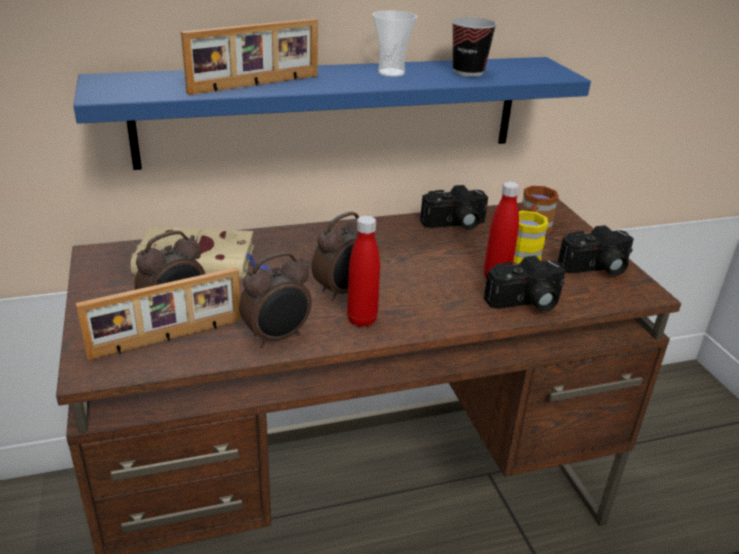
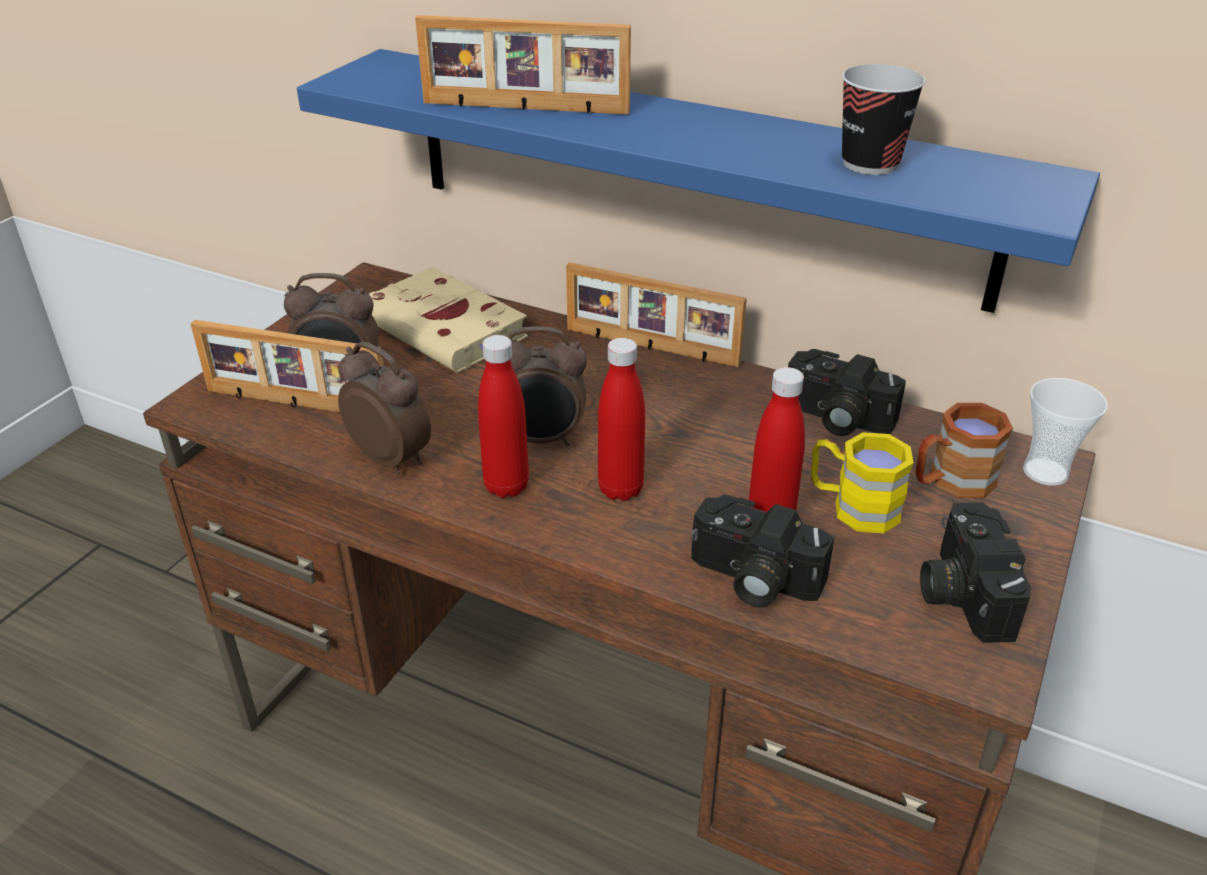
camera: 45 degrees right, 5 degrees up
(278, 337) = (392, 458): alarm clock -> alarm clock turned 150 degrees counterclockwise
(326, 226) = (651, 347): none -> picture frame
(391, 73) = (742, 135): cup -> cup (1045, 472)
(416, 295) = (620, 489): none -> red bottle
(596, 269) = (960, 591): camera -> camera turned 60 degrees clockwise

